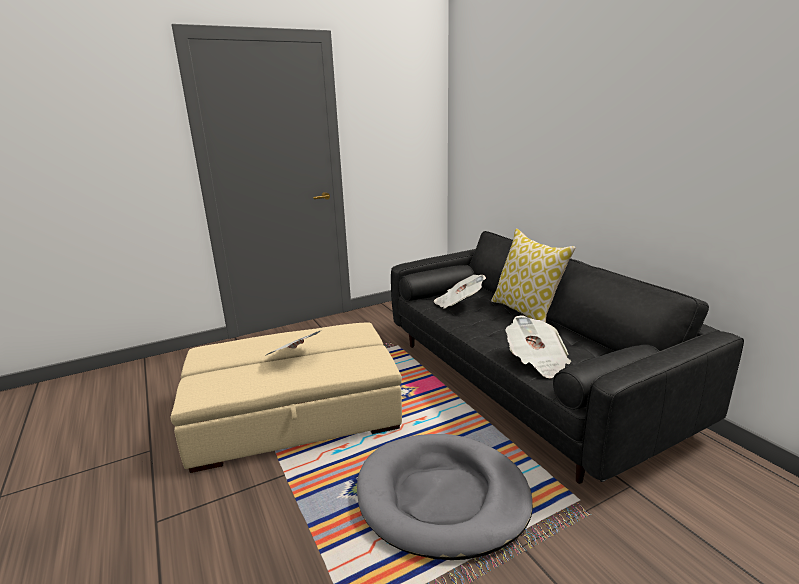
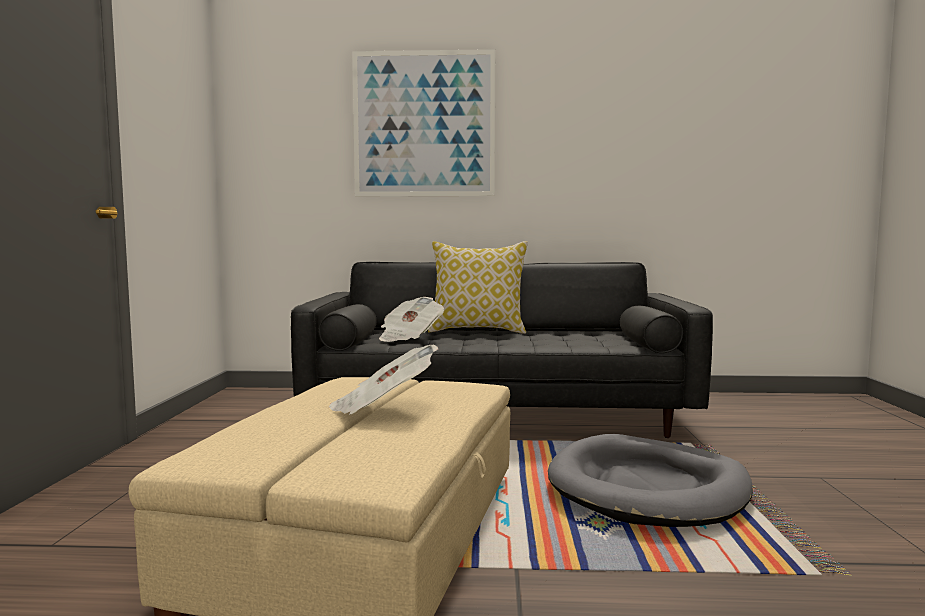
camera: 60 degrees left, 15 degrees down
(536, 361) = (583, 342): newspaper -> none
(555, 113) = (424, 124): none -> picture

